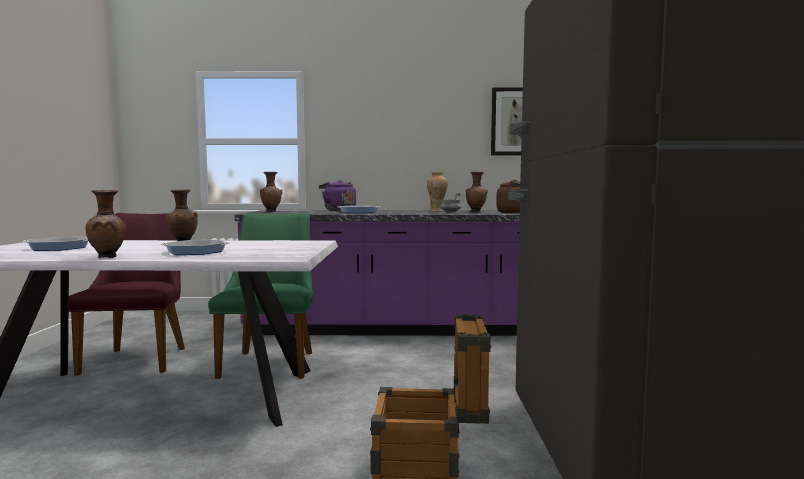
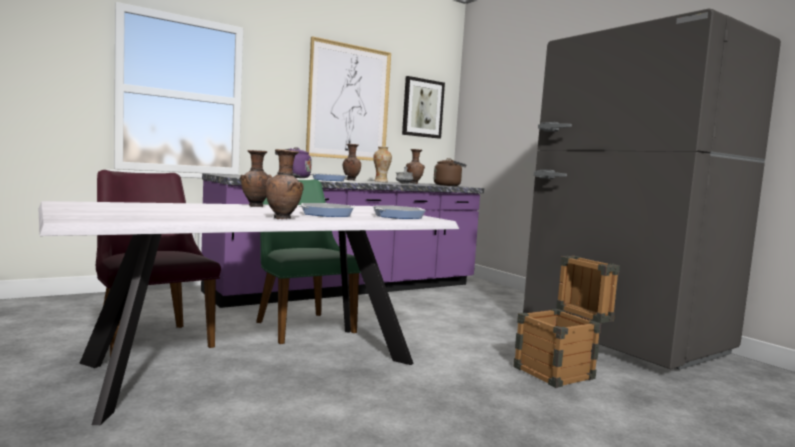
camera: 35 degrees left, 0 degrees up
(59, 248) = (155, 210): frying pan -> frying pan (398, 216)
(271, 211) = (238, 175): brown vase -> brown vase (350, 180)
(420, 127) = (349, 102): none -> picture

